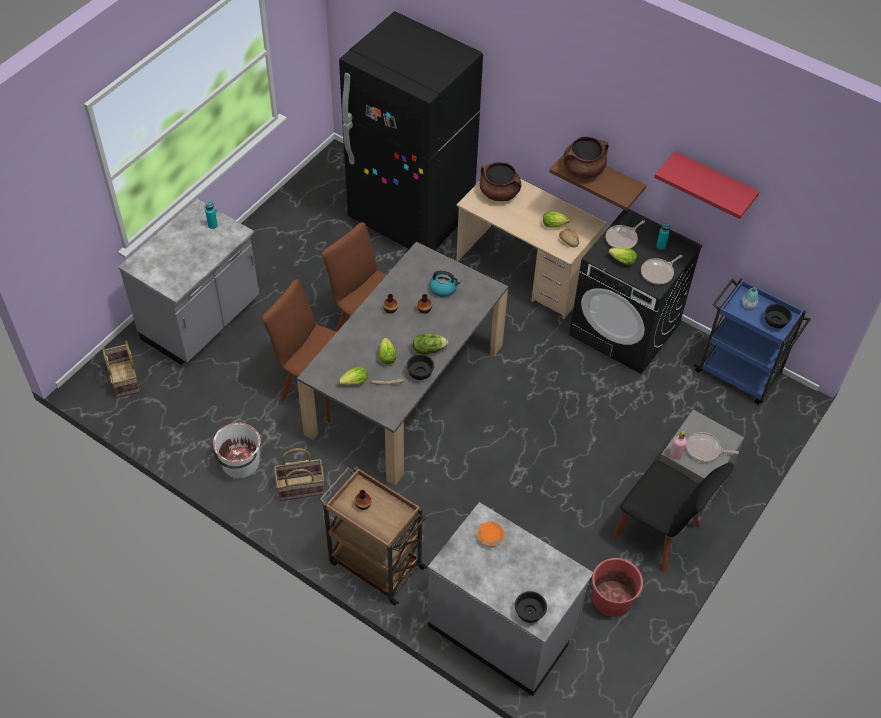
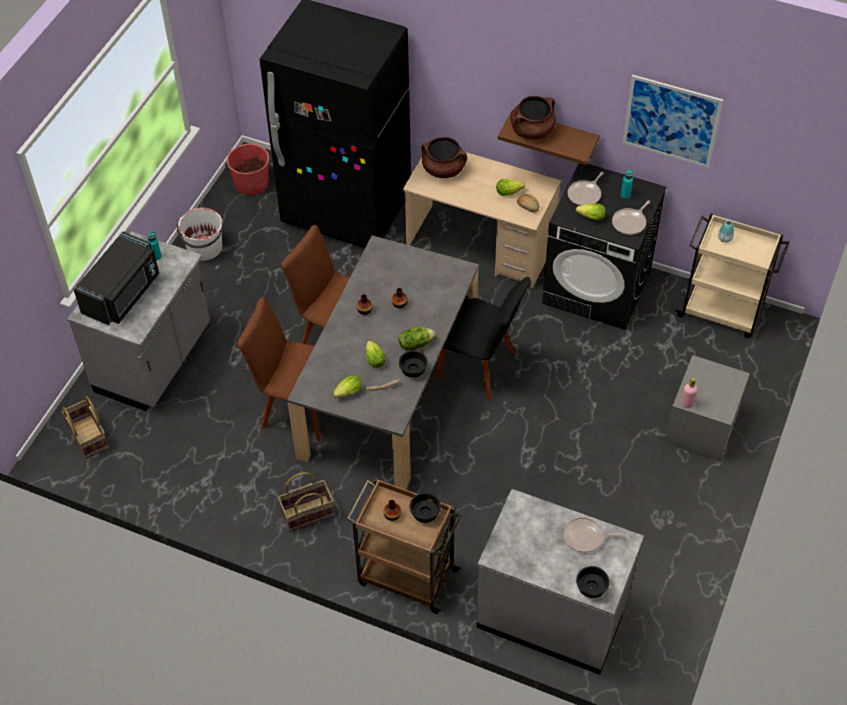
camera: 10 degrees left, 0 degrees up
(174, 253) = (123, 294): none -> black microwave
(240, 463) = (237, 501): white bucket -> white bucket (204, 248)
(443, 288) = (413, 279): kettle -> none
(490, 537) = (532, 521): orange plate -> none
(611, 598) = (653, 561): red bucket -> red bucket (251, 183)
(660, 534) = (684, 487): black chair -> black chair (479, 367)
(705, 449) = (714, 393): frying pan -> frying pan (585, 537)
(713, 182) = (671, 121): red shelf -> picture
(739, 374) = (722, 311): blue cart -> beige cart
(775, 321) = (755, 250): black bowl -> black bowl (425, 513)

